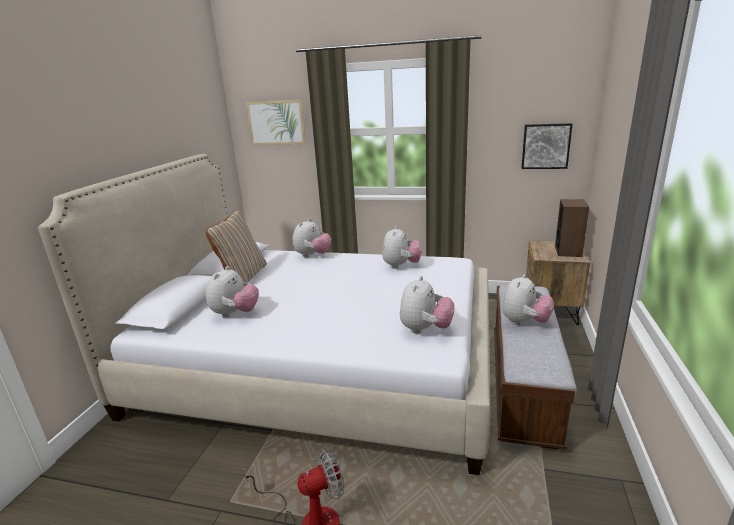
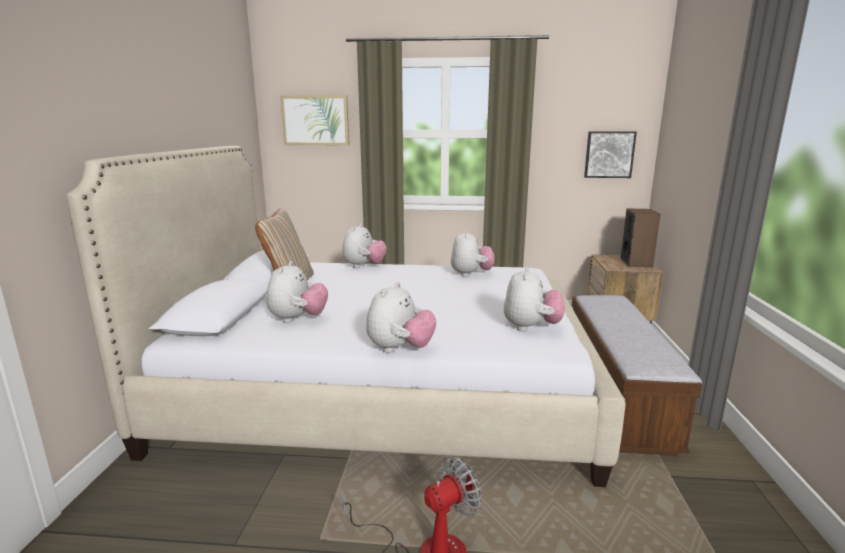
camera: 10 degrees left, 5 degrees down
(524, 322) = (620, 325): plush toy -> plush toy (400, 349)

